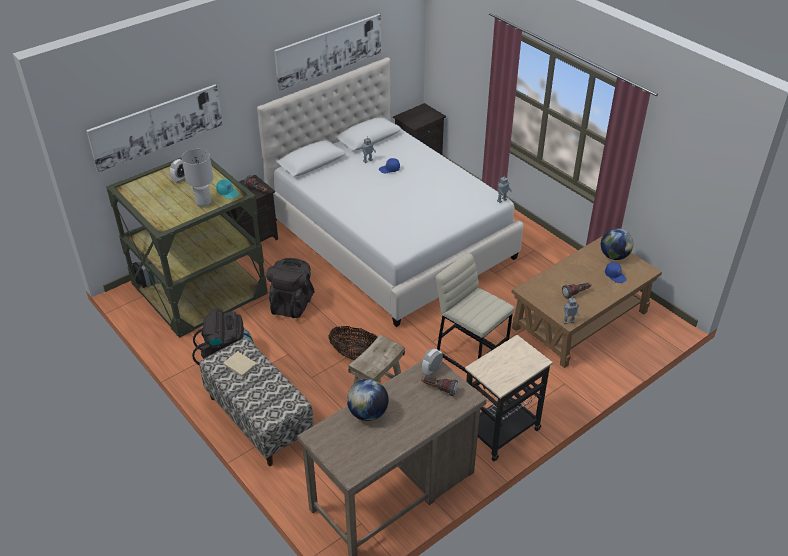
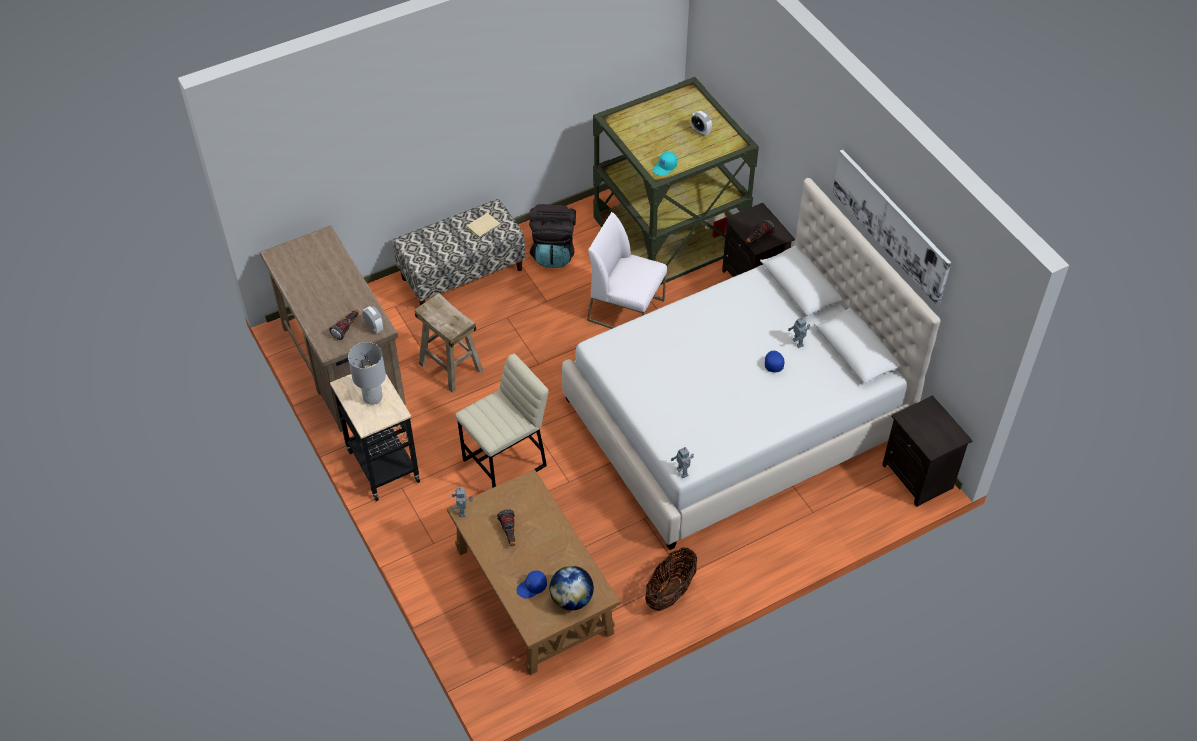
camera: 100 degrees right, 10 degrees up
(157, 126) = (742, 82): picture -> none
(203, 203) = (648, 148): grey table lamp -> grey table lamp (373, 398)
(292, 303) = (626, 310): black backpack -> white chair
(357, 356) = (528, 358): basket -> basket (670, 591)
(368, 413) = (337, 273): globe -> none

